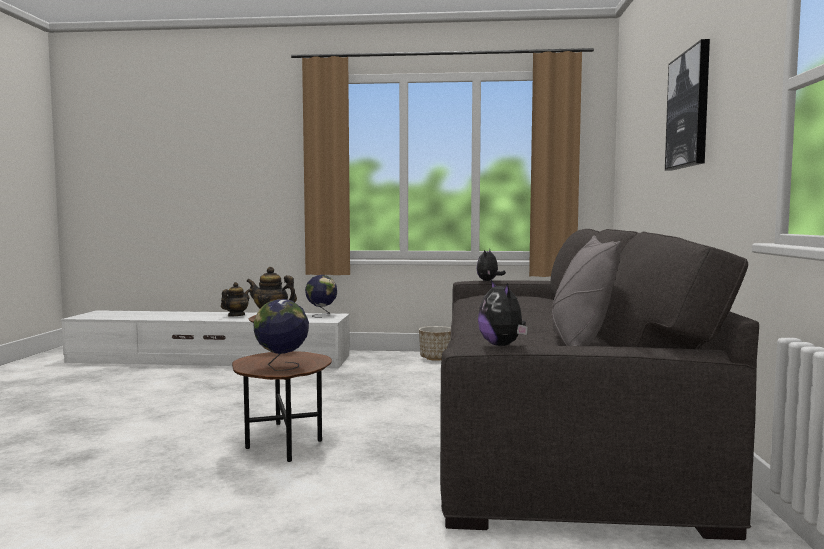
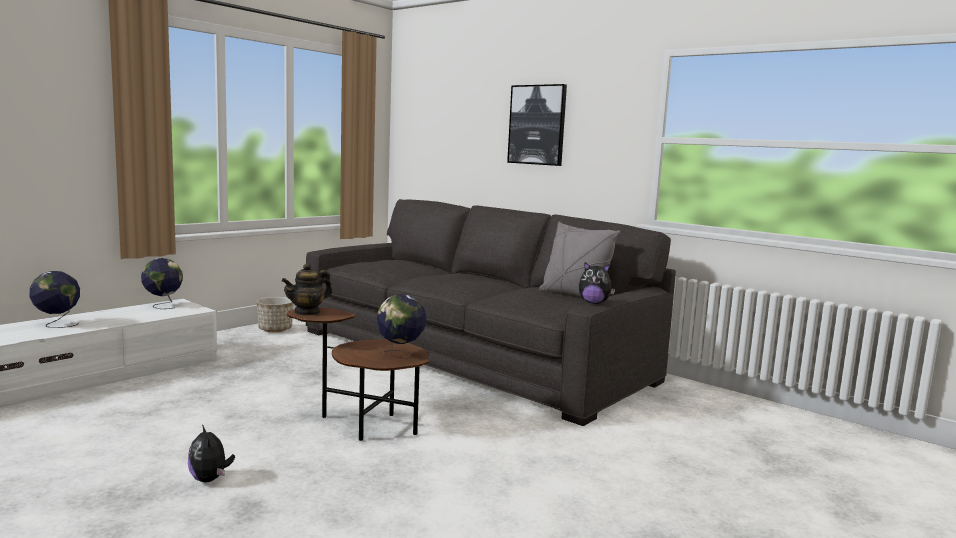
camera: 55 degrees left, 5 degrees up
(236, 316) = (57, 324): teapot -> globe
(488, 281) = (341, 249): plush toy -> plush toy (210, 479)

